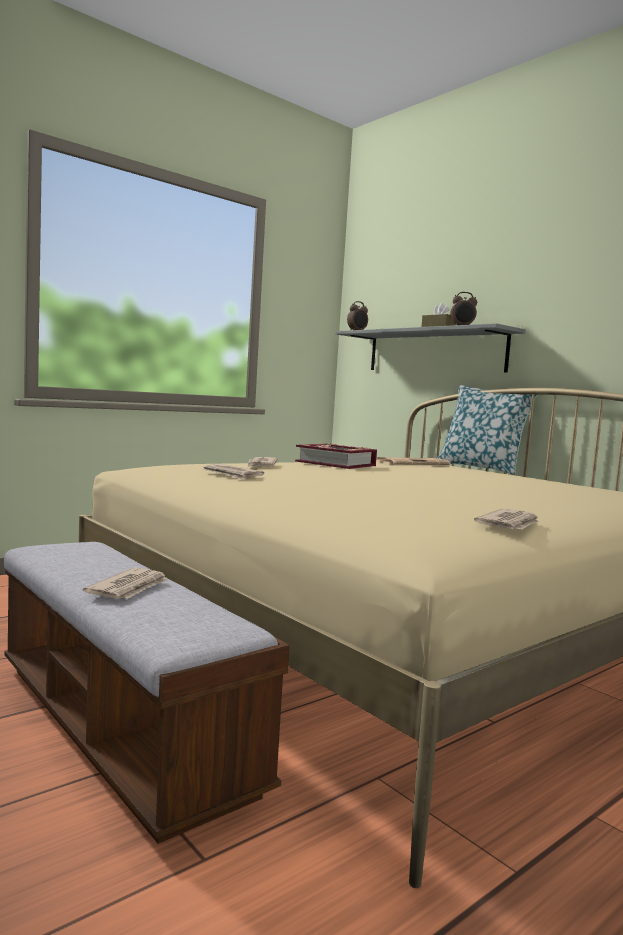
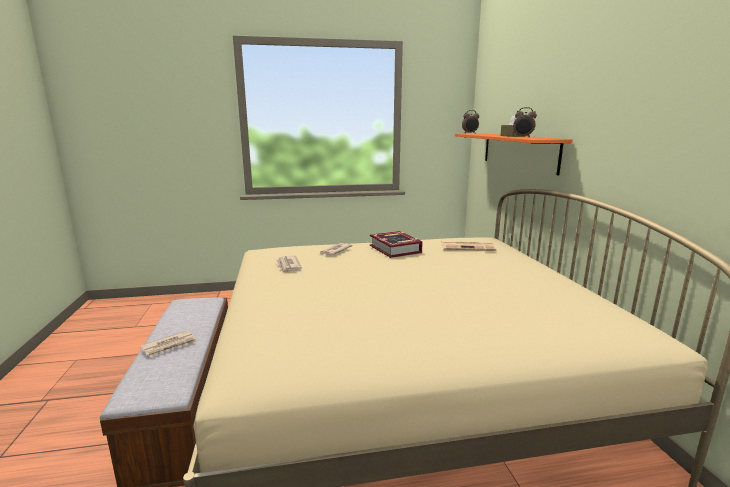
camera: 30 degrees right, 10 degrees up
(434, 351) = (518, 151): grey shelf -> orange shelf
(481, 468) = (532, 253): pillow -> none
(510, 524) = (354, 355): newspaper -> none

